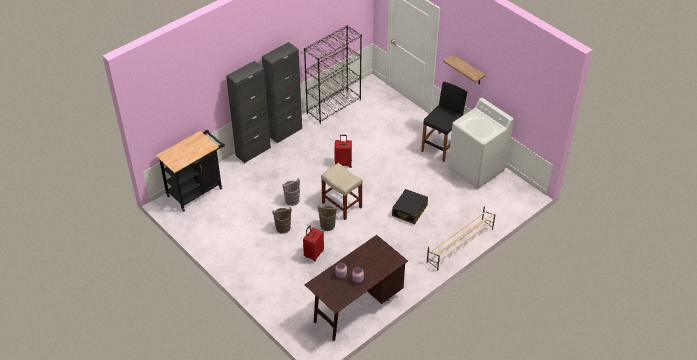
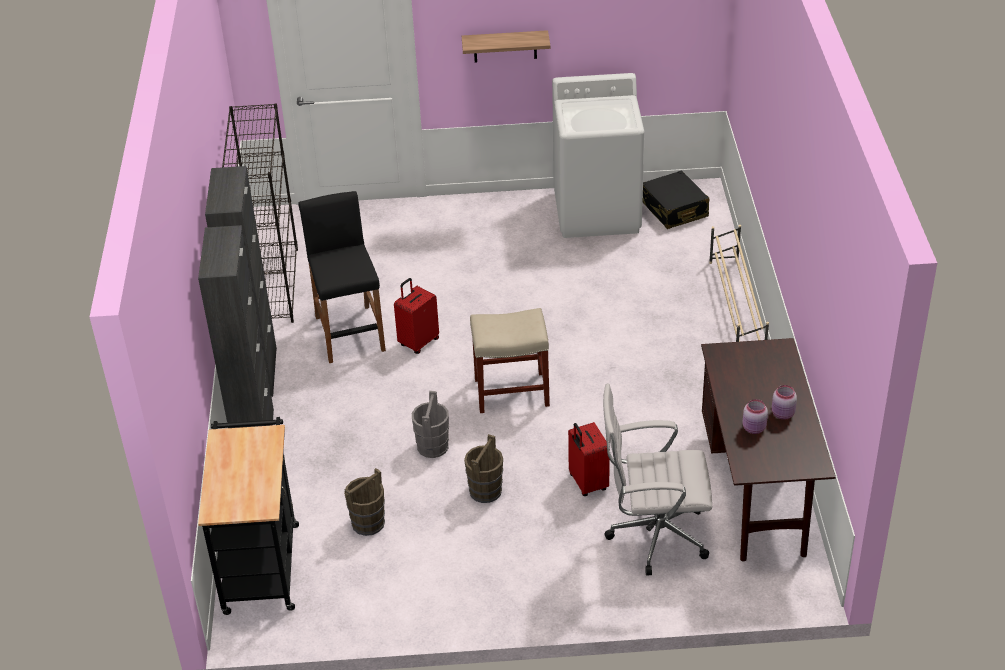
camera: 50 degrees left, 5 degrees down
(303, 288) = (653, 536): none -> white office chair
(327, 225) = (539, 433): brown bucket -> brown bucket (367, 523)
(409, 211) = (608, 324): black suitcase -> black suitcase (674, 209)
(441, 146) = (509, 221): black stool -> black stool (349, 333)

